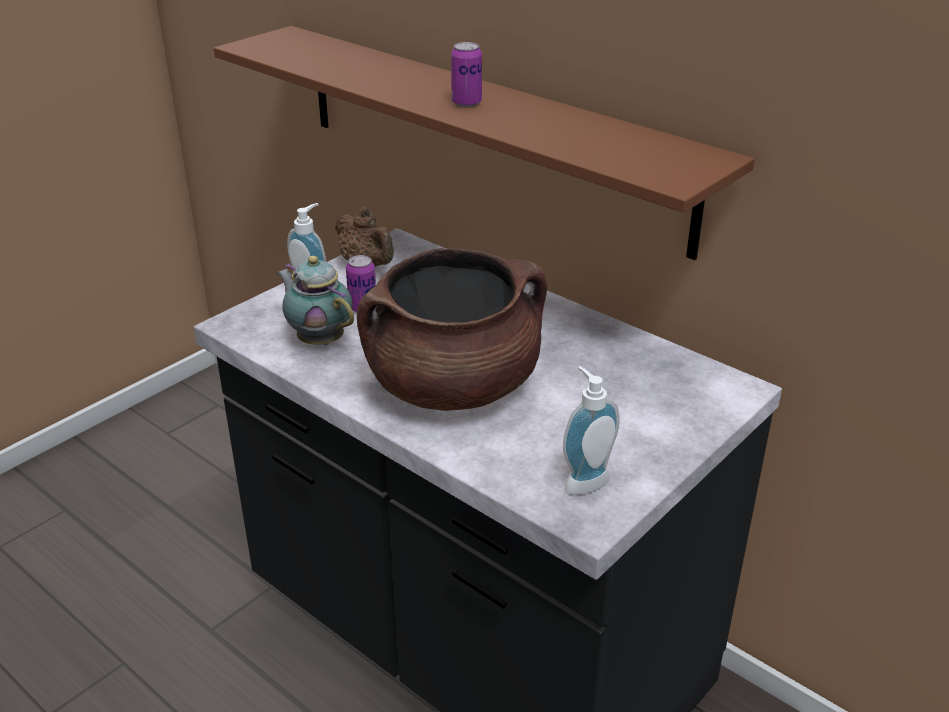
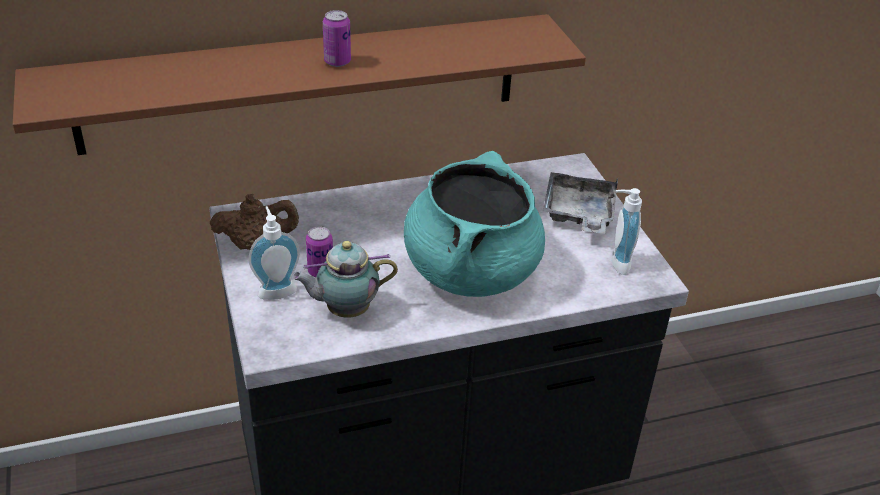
camera: 60 degrees left, 5 degrees up
(453, 386) = (471, 271): brown cooking pot -> turquoise cooking pot
(647, 422) = (578, 214): none -> grey tray

